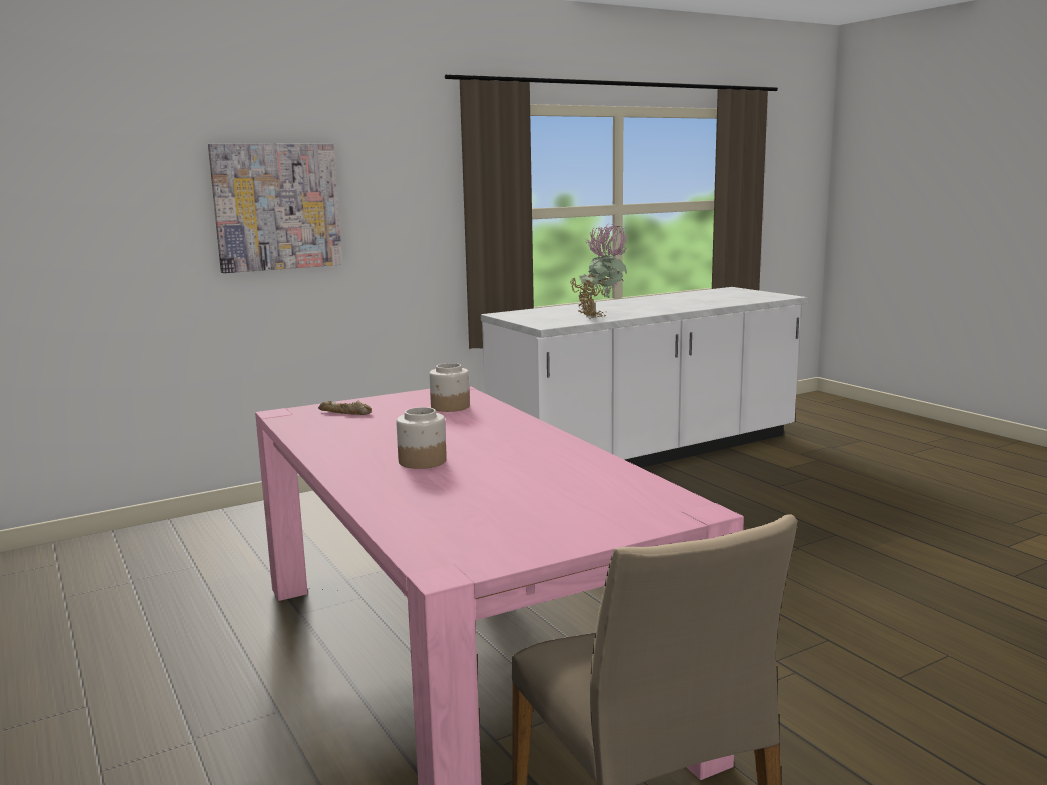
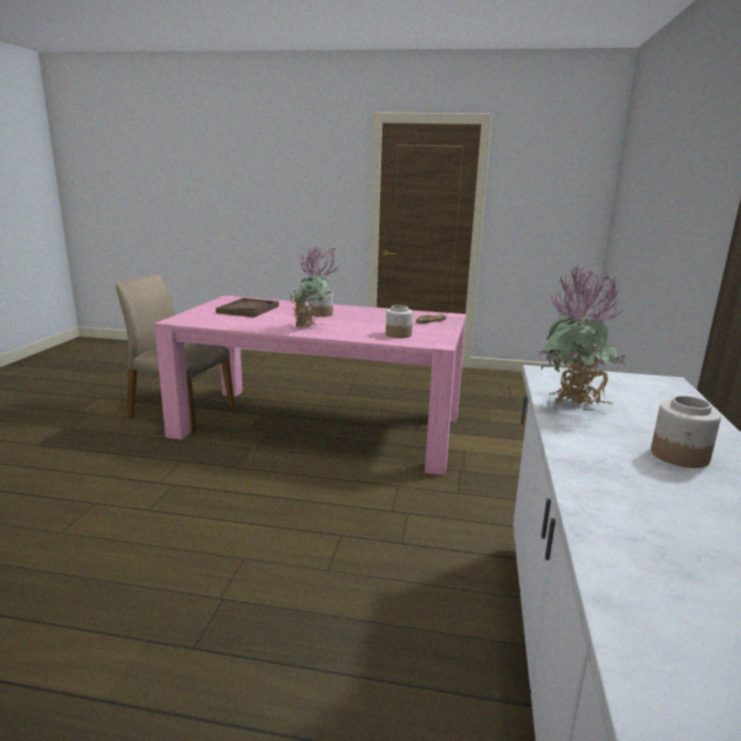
camera: 130 degrees right, 5 degrees up
(277, 207) = (678, 209): picture -> none
(503, 508) = (248, 309): none -> brown tray
(512, 439) = (313, 327): none -> potted plant
(620, 306) = (680, 456): none -> jar

